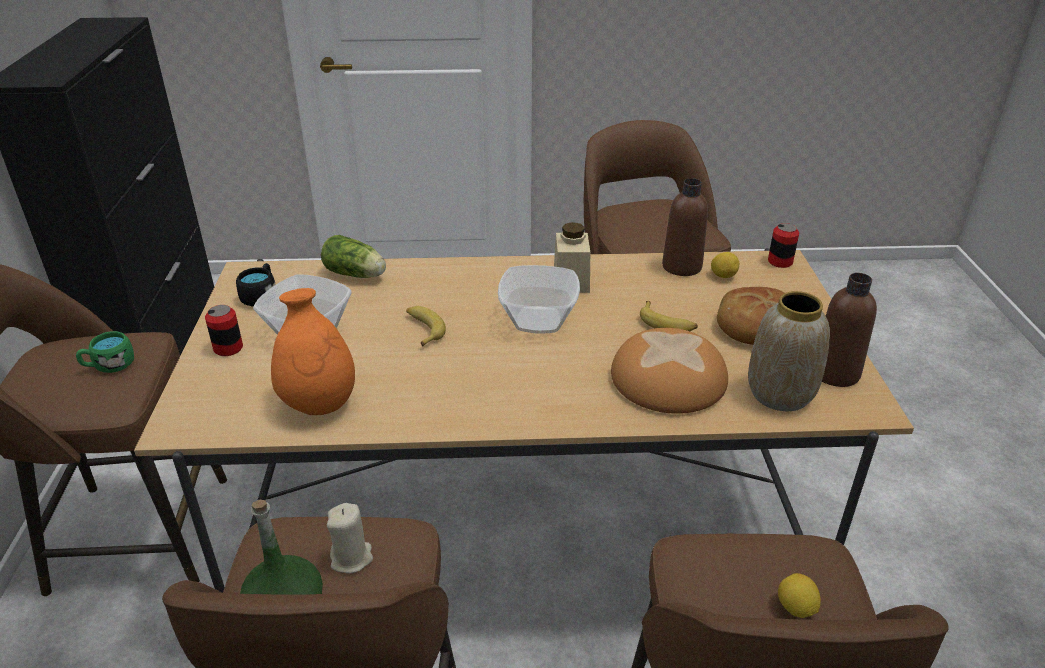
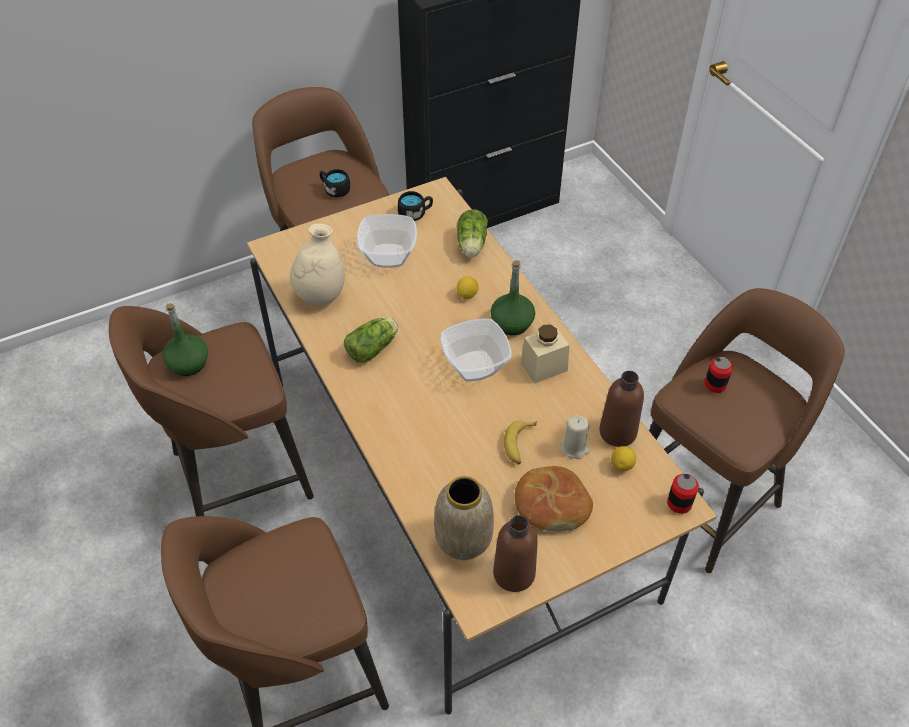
camera: 65 degrees right, 15 degrees up
(109, 365) = (334, 189): green mug -> black mug
(228, 348) = (352, 229): can -> can (715, 385)
(319, 404) = (320, 296): orange vase -> beige vase
(352, 558) = (233, 373): beige candle -> beige candle (574, 448)
(423, 329) = (426, 309): banana -> none
(451, 383) = (374, 347): none -> lettuce
(496, 282) = (511, 323): none -> green bottle
(667, 379) = (443, 464): bread -> none
(795, 608) = (280, 602): lemon -> lemon (467, 295)

